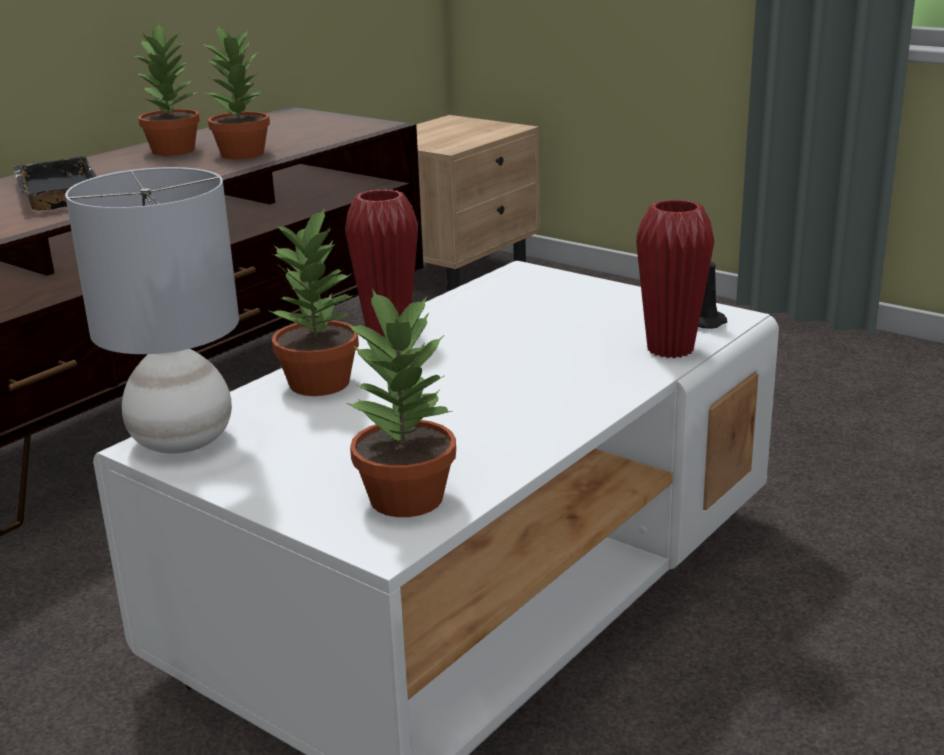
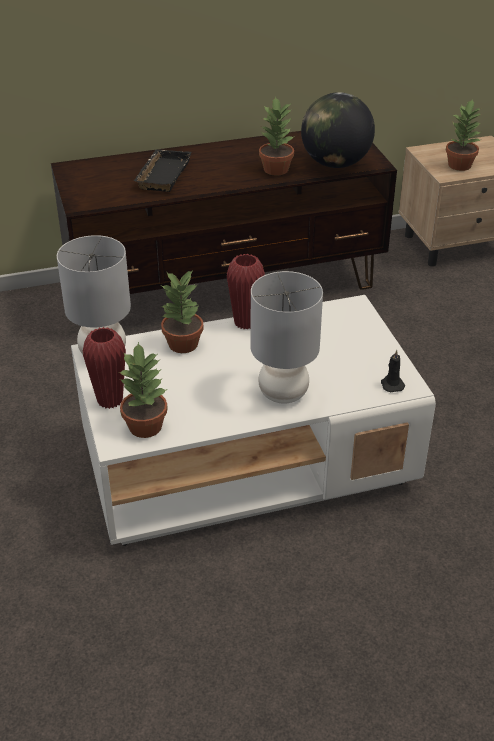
camera: 35 degrees right, 15 degrees up
(174, 150) = (249, 152): potted plant -> potted plant (460, 165)
(322, 135) = (335, 163): none -> globe
(573, 380) = (284, 394): none -> grey table lamp
(670, 349) = (351, 395): red vase -> red vase (110, 400)

